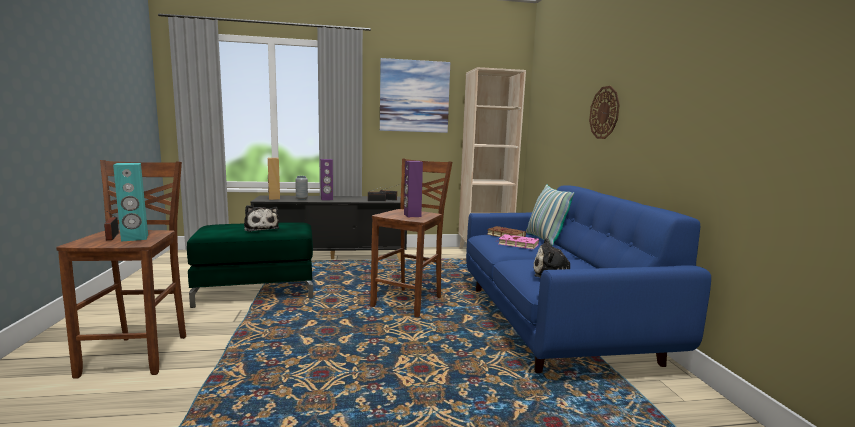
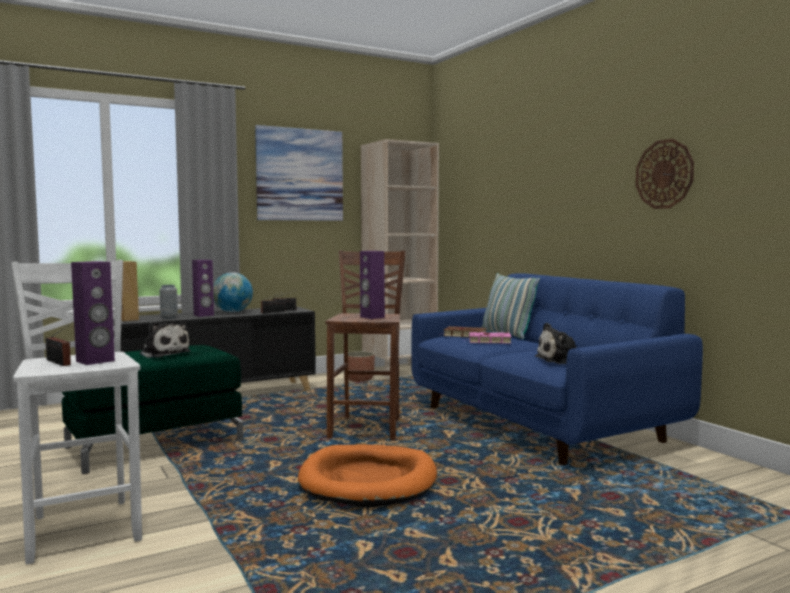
camera: 20 degrees left, 5 degrees down
(135, 238) = (95, 361): turquoise speaker -> purple speaker
(139, 354) = (85, 527): brown stool -> white stool
(350, 198) = (233, 312): none -> globe
(360, 354) = (368, 481): none -> orange dog bed
(447, 256) = (359, 380): none -> planter
(604, 112) = (551, 191): wall clock -> wall clock (664, 174)

